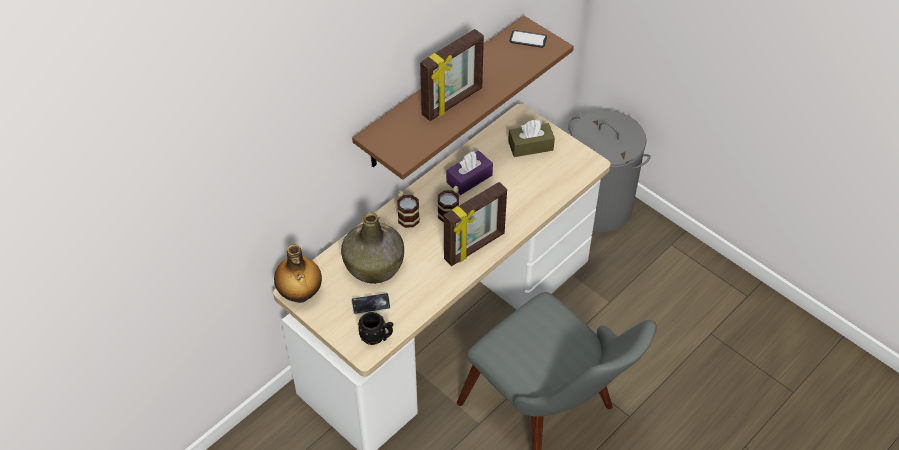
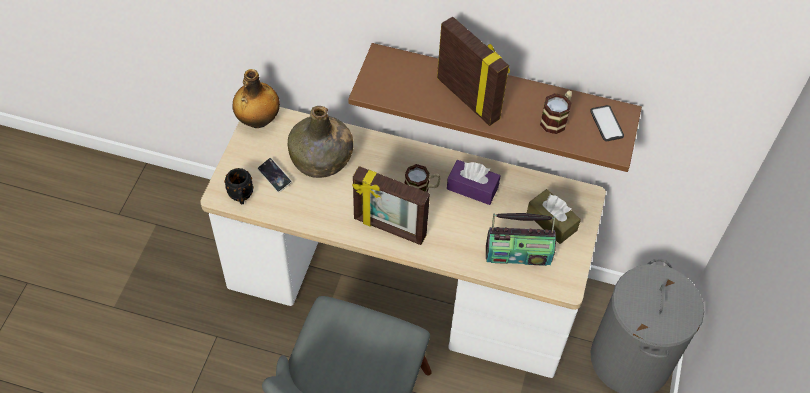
camera: 60 degrees right, 5 degrees up
(406, 215) = (394, 158): mug -> mug (556, 119)
(453, 102) = (469, 98): picture frame -> picture frame turned 150 degrees counterclockwise
(547, 178) = (518, 253): none -> radio

